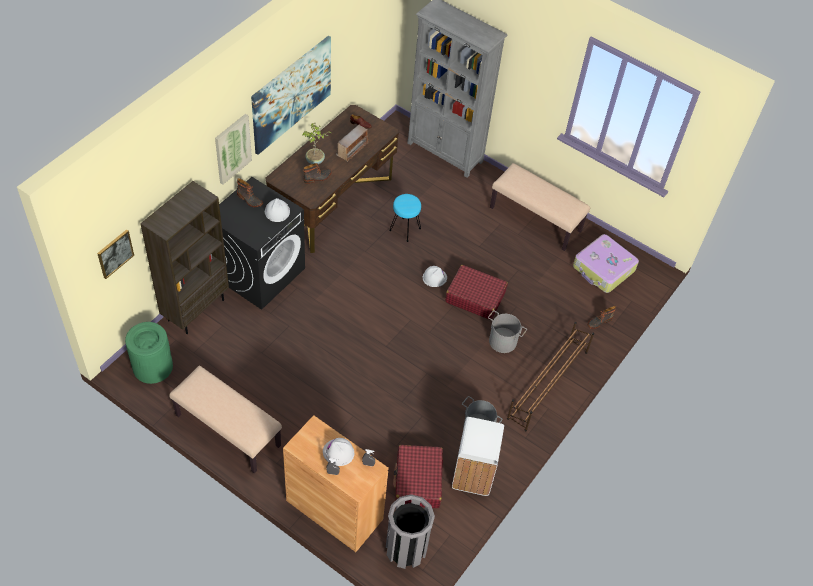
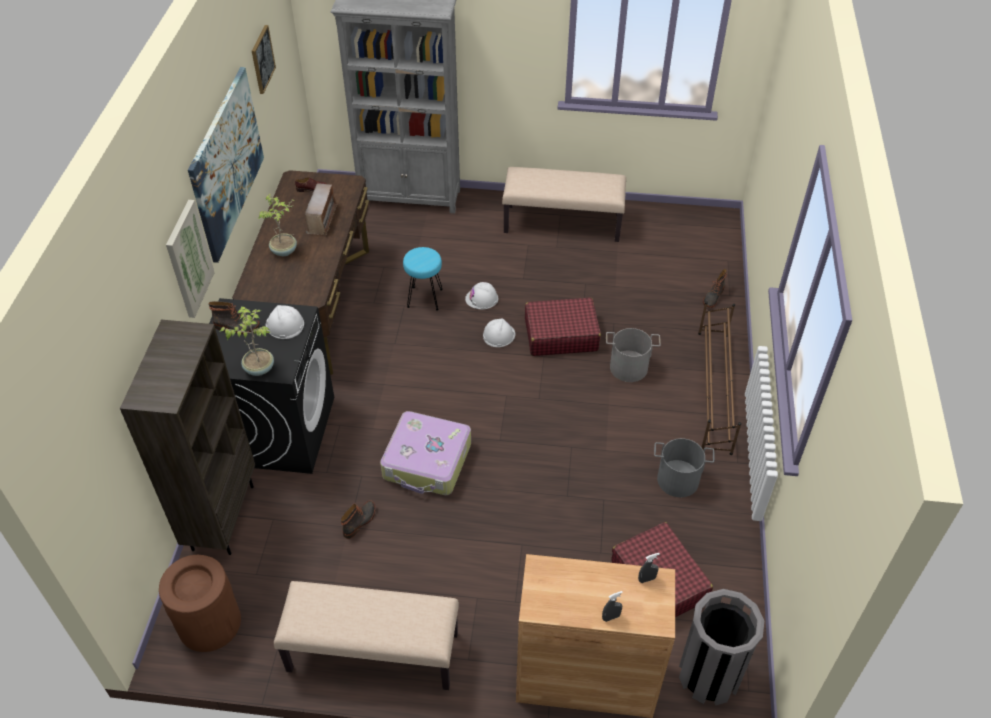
camera: 25 degrees left, 5 degrees down
(115, 253) = (101, 471): picture -> picture (262, 59)
(152, 366) = (209, 623): green trash can -> brown trash can
(245, 232) = (259, 368): none -> potted plant
(317, 178) = (302, 268): boot -> boot (360, 521)
(338, 452) = (597, 585): white hard hat -> white hard hat (482, 299)
(473, 474) = (715, 536): white trash can -> none
(603, 269) = (673, 242): suitcase -> suitcase (427, 462)

